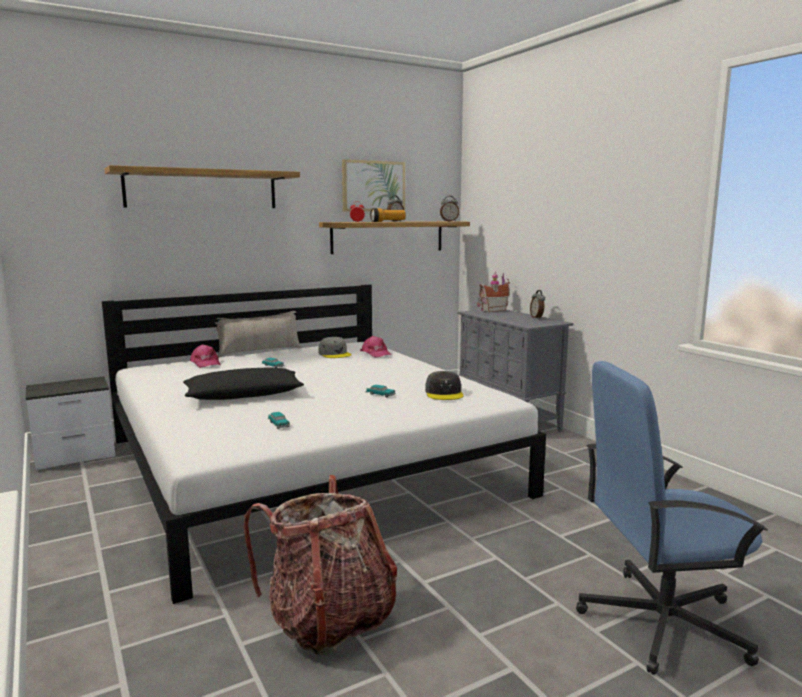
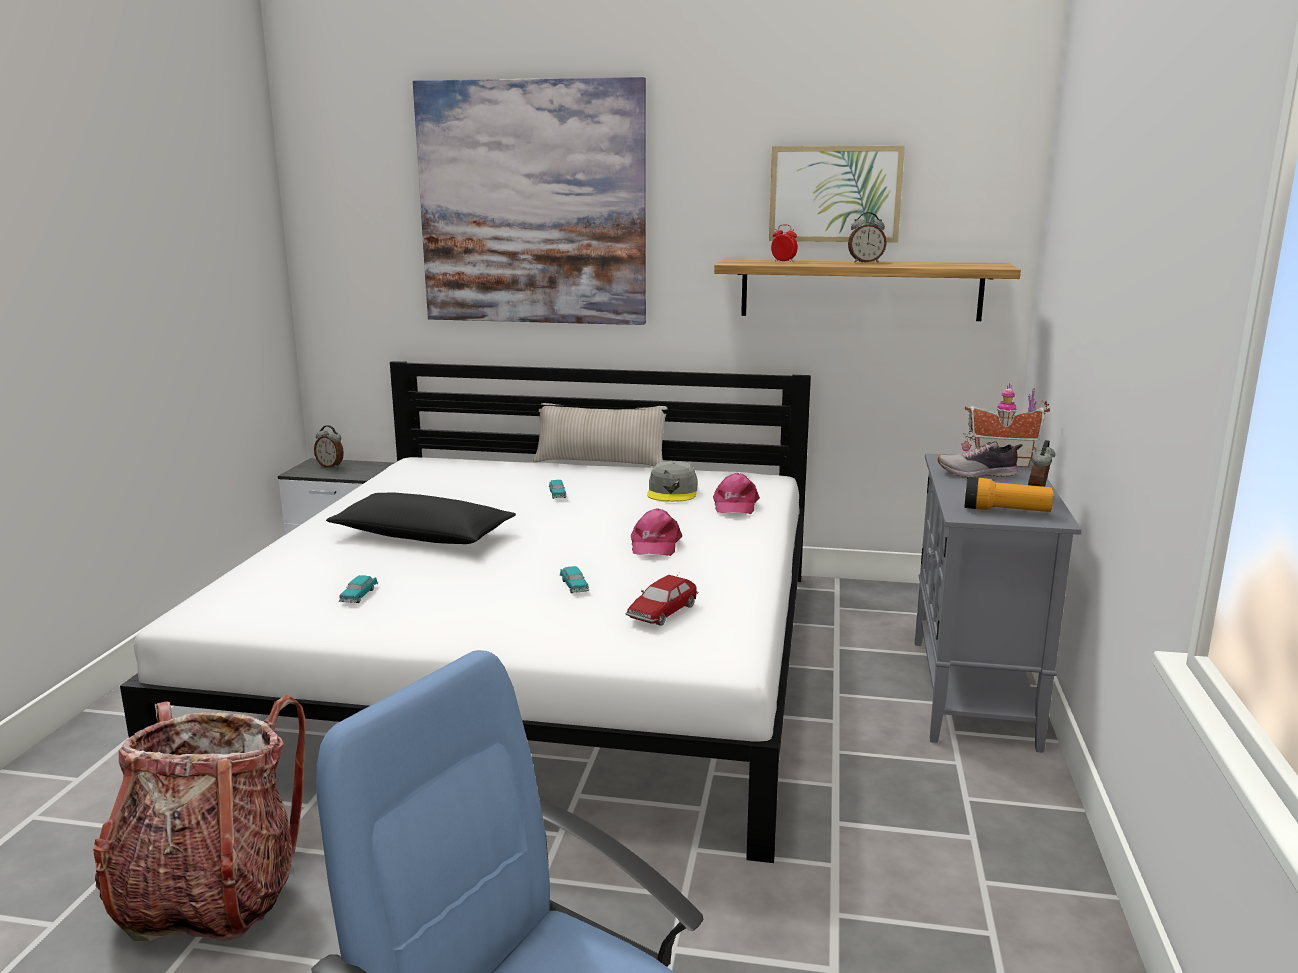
camera: 40 degrees right, 5 degrees up
(202, 189) = (532, 204): shelf -> picture
(205, 363) = (494, 469): pink cap -> pink cap (654, 544)
(388, 221) = (833, 264): flashlight -> flashlight (1006, 511)
(444, 393) = (662, 612): grey cap -> toy car
(449, 221) = (978, 266): alarm clock -> alarm clock (331, 466)
(496, 314) = (978, 474): none -> shoe

